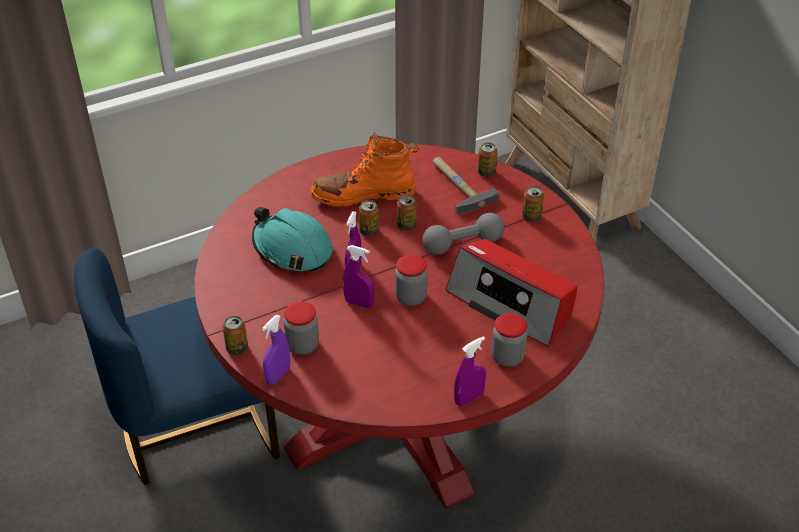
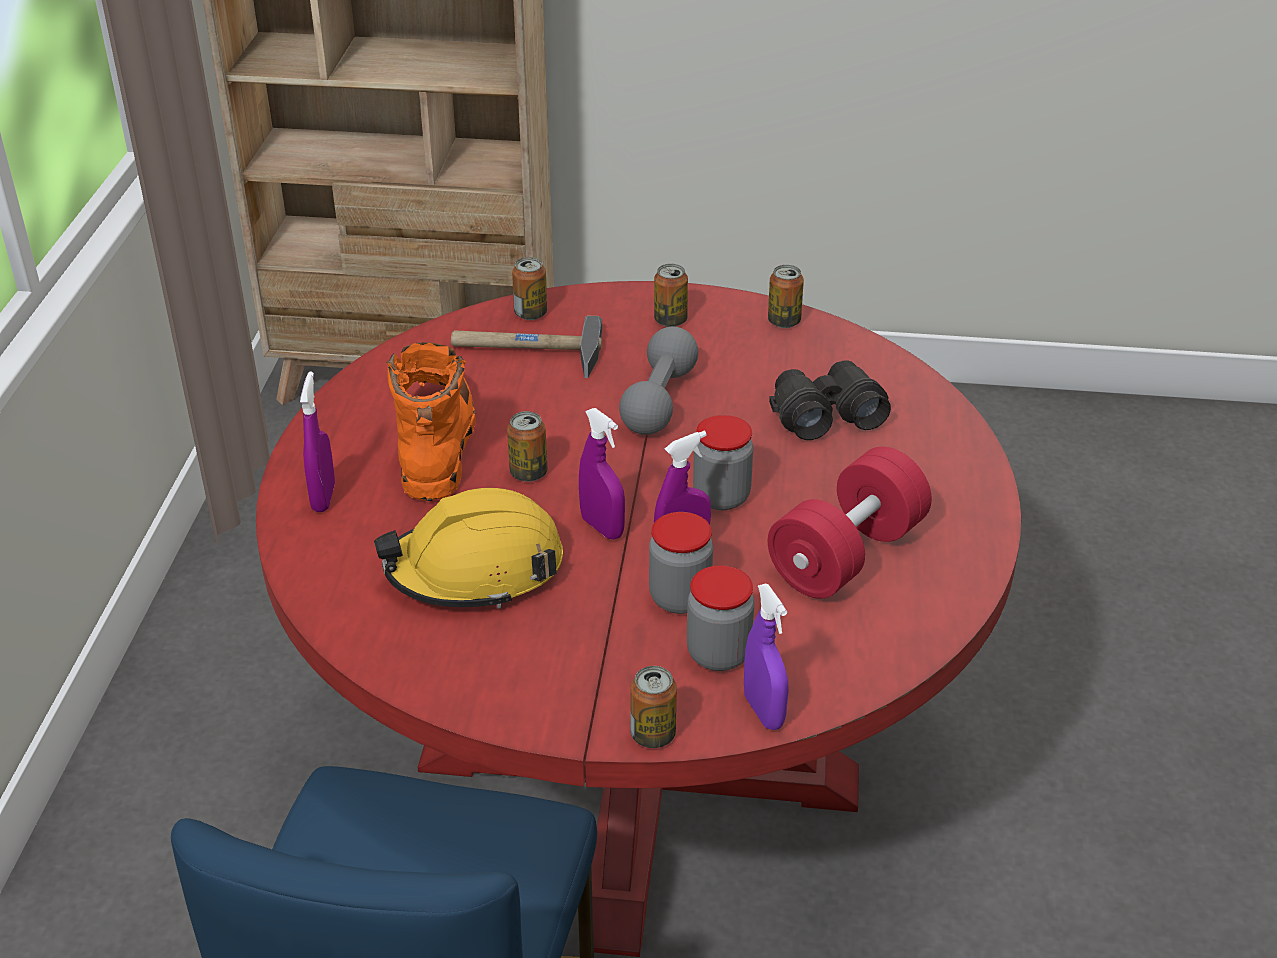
camera: 55 degrees left, 5 degrees down
(292, 249) = (475, 569): turquoise hard hat -> yellow hard hat
(363, 195) = (436, 442): orange boot -> orange boot turned 150 degrees clockwise
(406, 226) = (559, 432): can -> can (784, 321)
(408, 357) = (847, 554): none -> red dumbbell
(468, 398) = (980, 535): purple spray bottle -> purple spray bottle (323, 497)
(507, 357) = (929, 465): jar -> jar (680, 598)
(511, 303) = (825, 414): radio -> black binoculars

